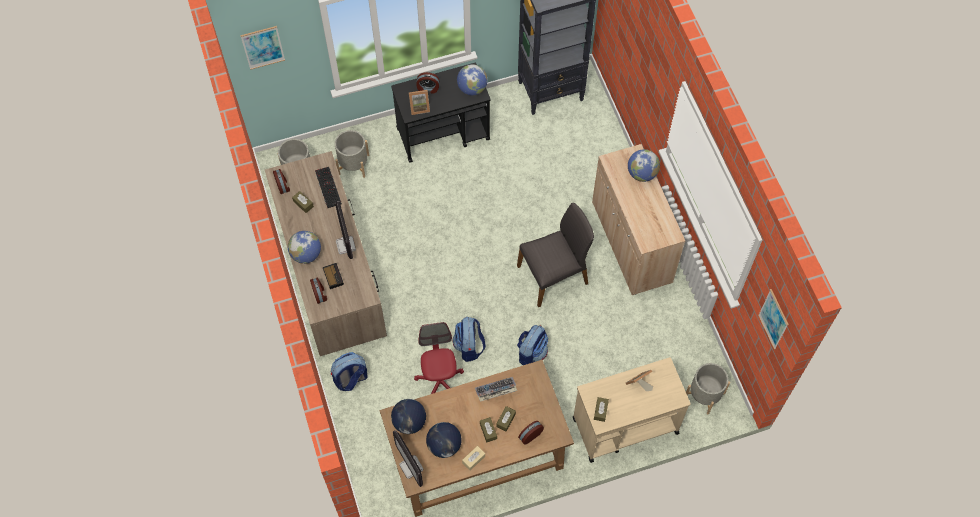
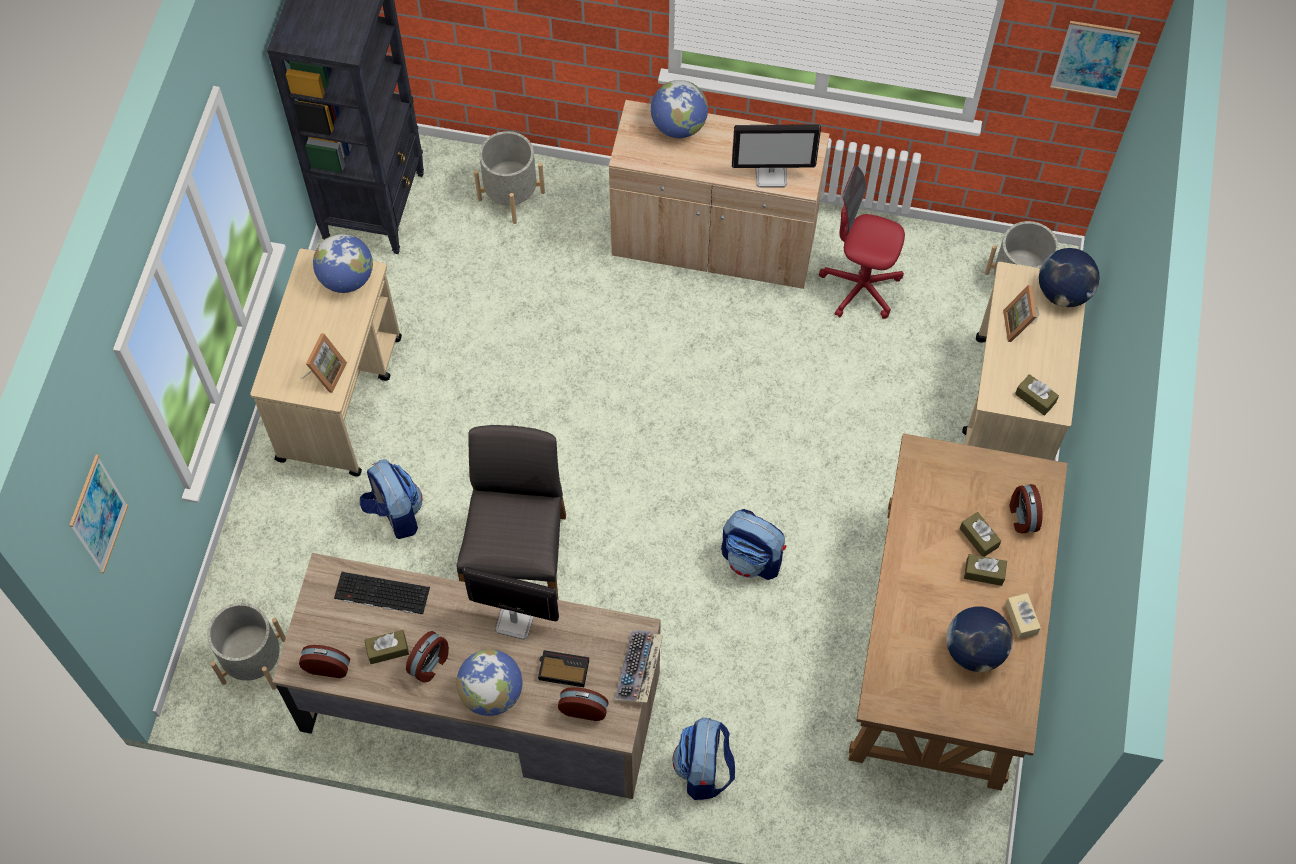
camera: 60 degrees left, 0 degrees up
(353, 164) = (300, 564): grey planter -> grey planter (511, 196)
(409, 422) = (905, 682): globe -> globe (1063, 292)
(411, 467) = (986, 719): monitor -> monitor (772, 174)
(428, 89) = (299, 343): alarm clock -> alarm clock (430, 664)
(439, 381) = (787, 634): red office chair -> red office chair (860, 287)
(443, 134) = (341, 397): black cart -> beige cart
(495, 391) = (920, 527): keyboard -> keyboard (639, 670)
(531, 352) = (815, 475): backpack -> backpack (395, 513)
(554, 275) = (703, 375): grey chair -> grey chair (517, 557)

